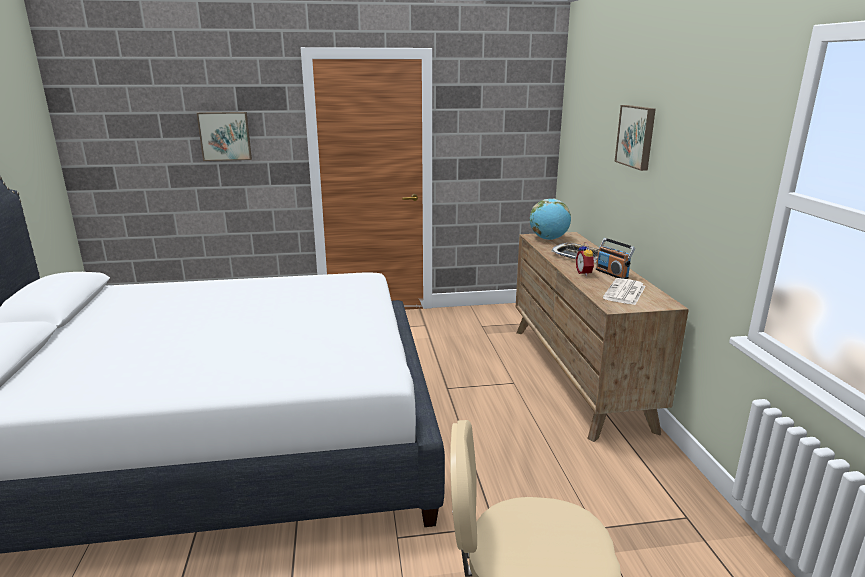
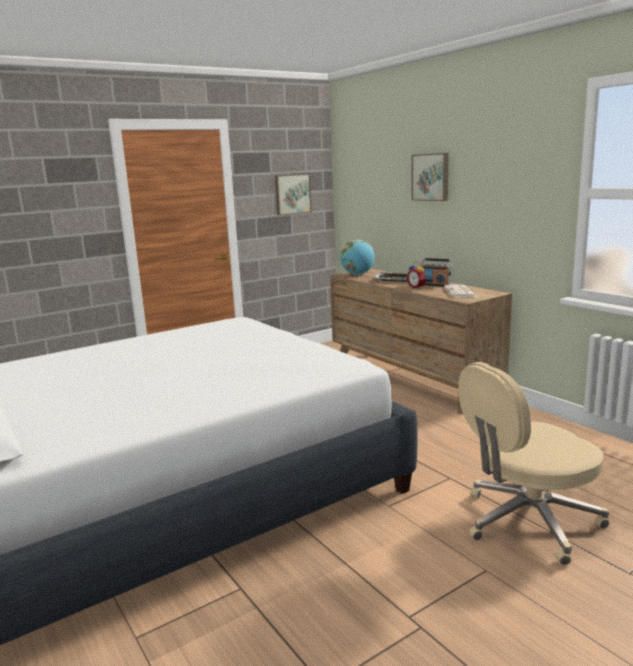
camera: 25 degrees left, 5 degrees down
(225, 136) = (35, 210): picture -> picture (292, 194)

